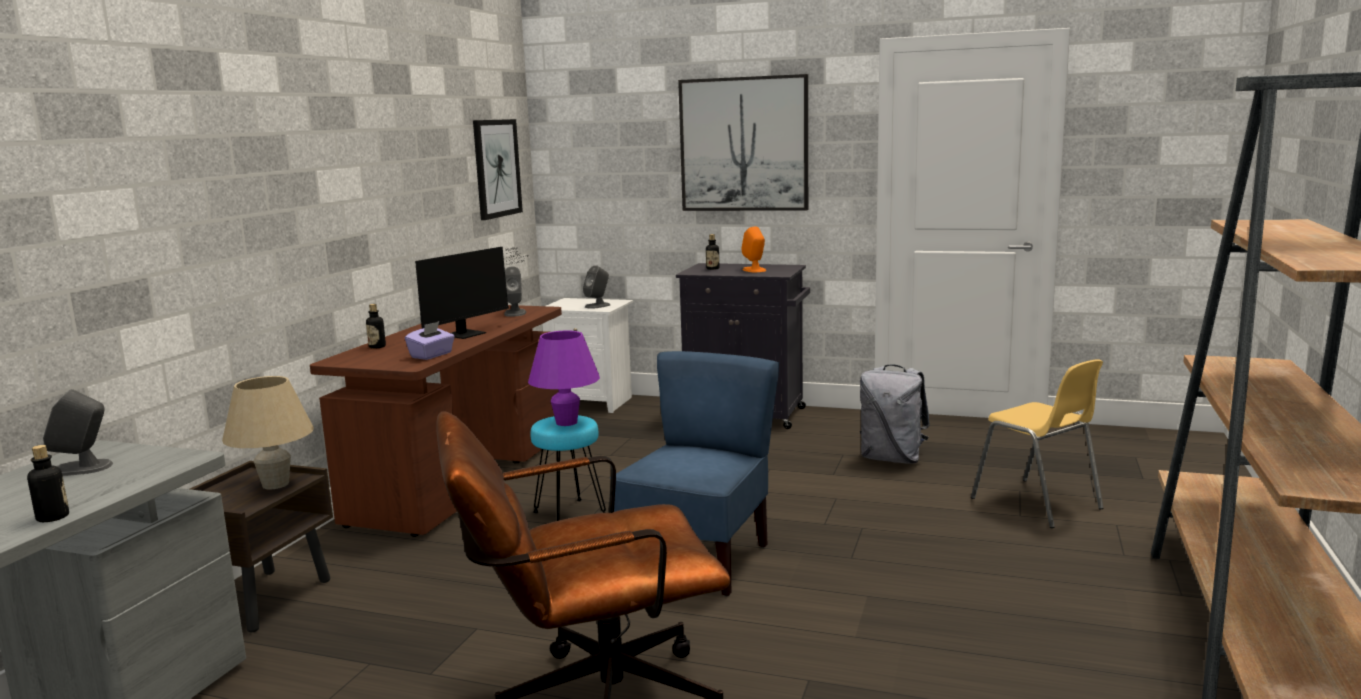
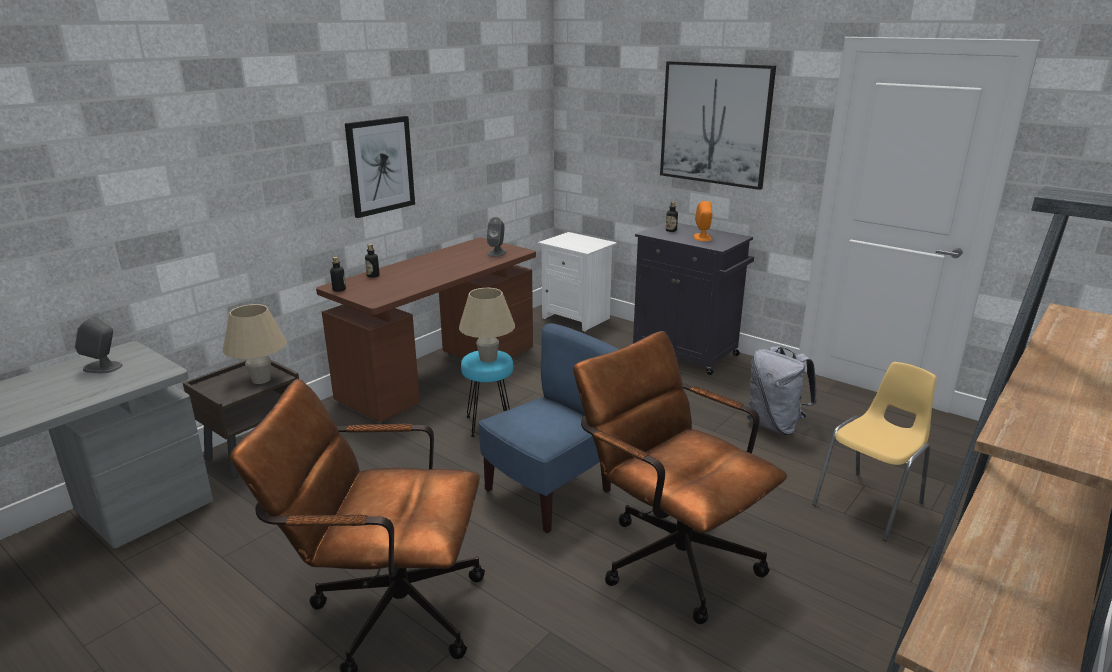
camera: 20 degrees right, 10 degrees up
(53, 517) = (48, 412): bottle -> bottle (339, 290)
(432, 355) = (398, 292): purple tissue box -> none
(470, 333) = (445, 271): monitor -> none
(496, 168) = (514, 127): picture -> picture (380, 166)
(566, 422) = (488, 359): purple table lamp -> beige table lamp
(597, 305) = (584, 245): grey speaker -> none
(877, 584) = (669, 554): none -> brown office chair
(1037, 504) = (870, 504): yellow chair -> yellow chair turned 120 degrees counterclockwise

